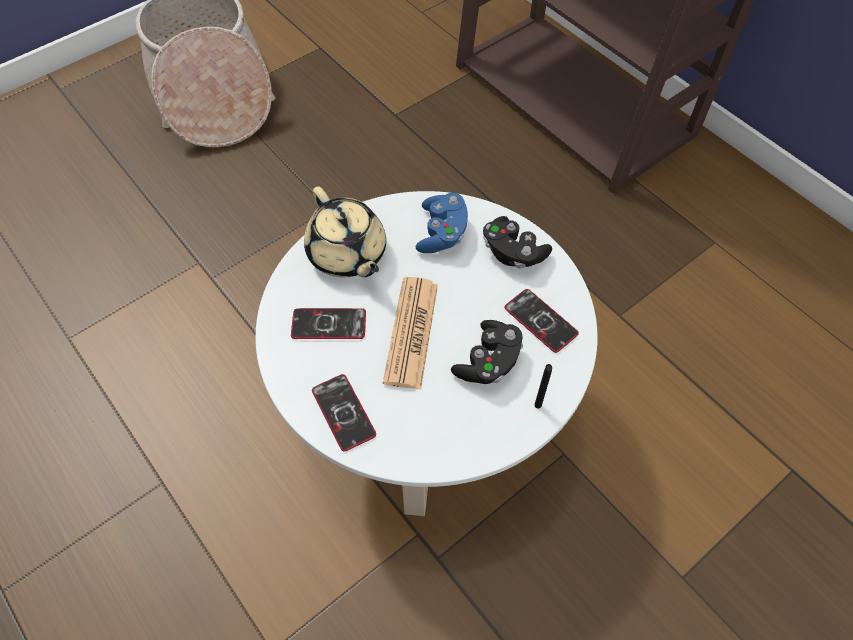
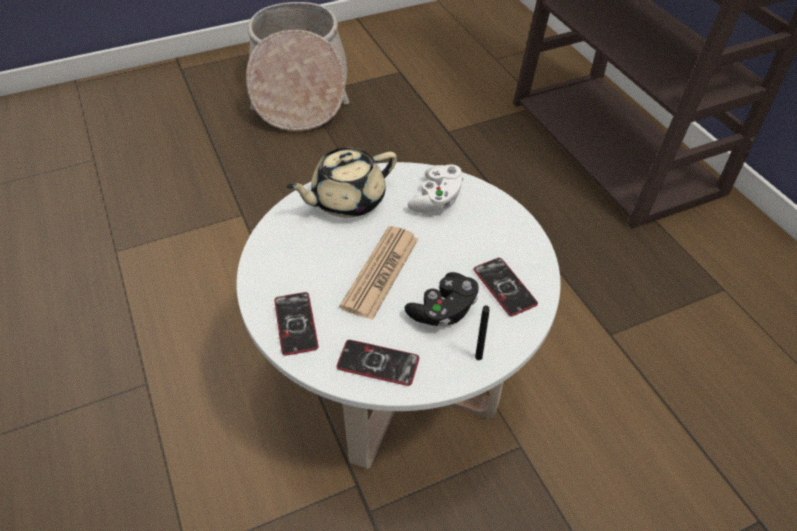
camera: 15 degrees right, 10 degrees down
(329, 324) = (310, 251): phone -> phone (378, 363)
(347, 254) = (346, 200): beige teapot -> beige teapot turned 75 degrees clockwise
(442, 233) = (437, 199): blue game controller -> white game controller
(513, 252) = (496, 227): black game controller -> none

